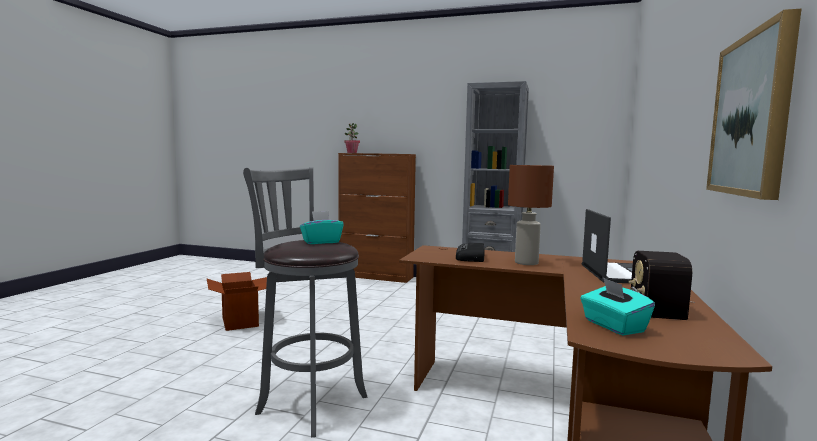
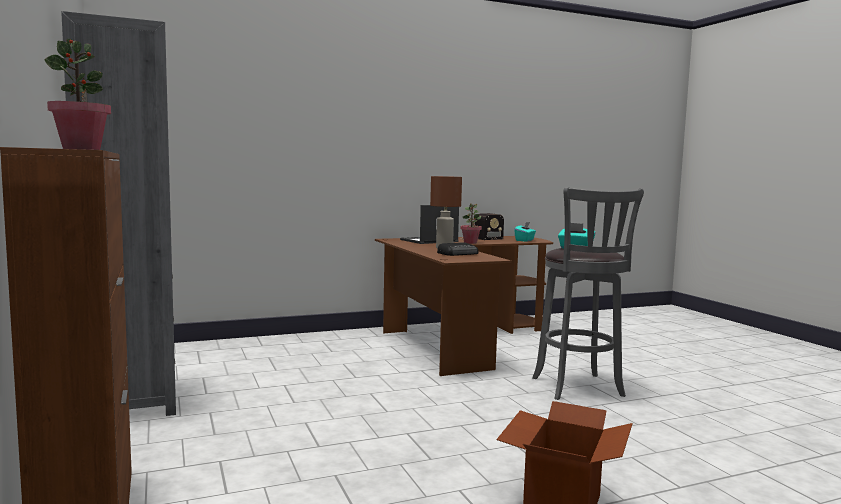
camera: 130 degrees left, 0 degrees up
(582, 284) = (470, 243): none -> potted plant
(752, 115) = (475, 154): picture -> none

